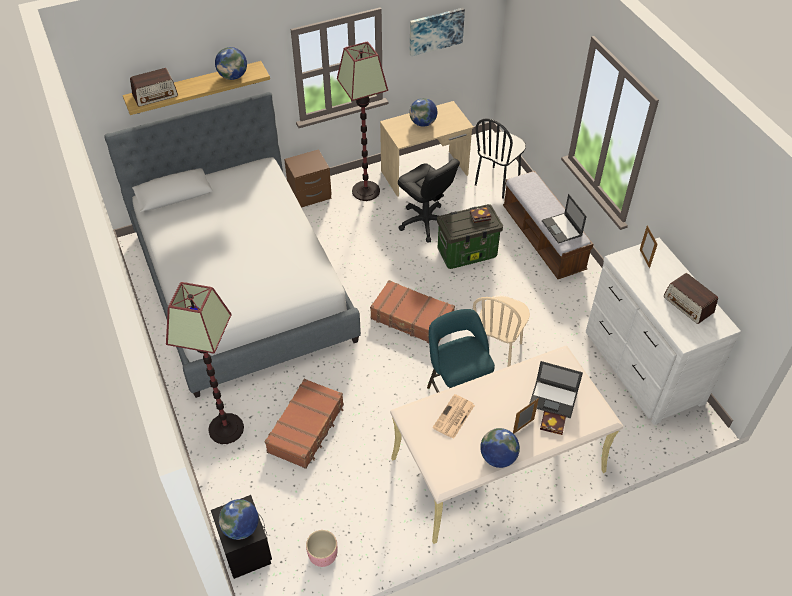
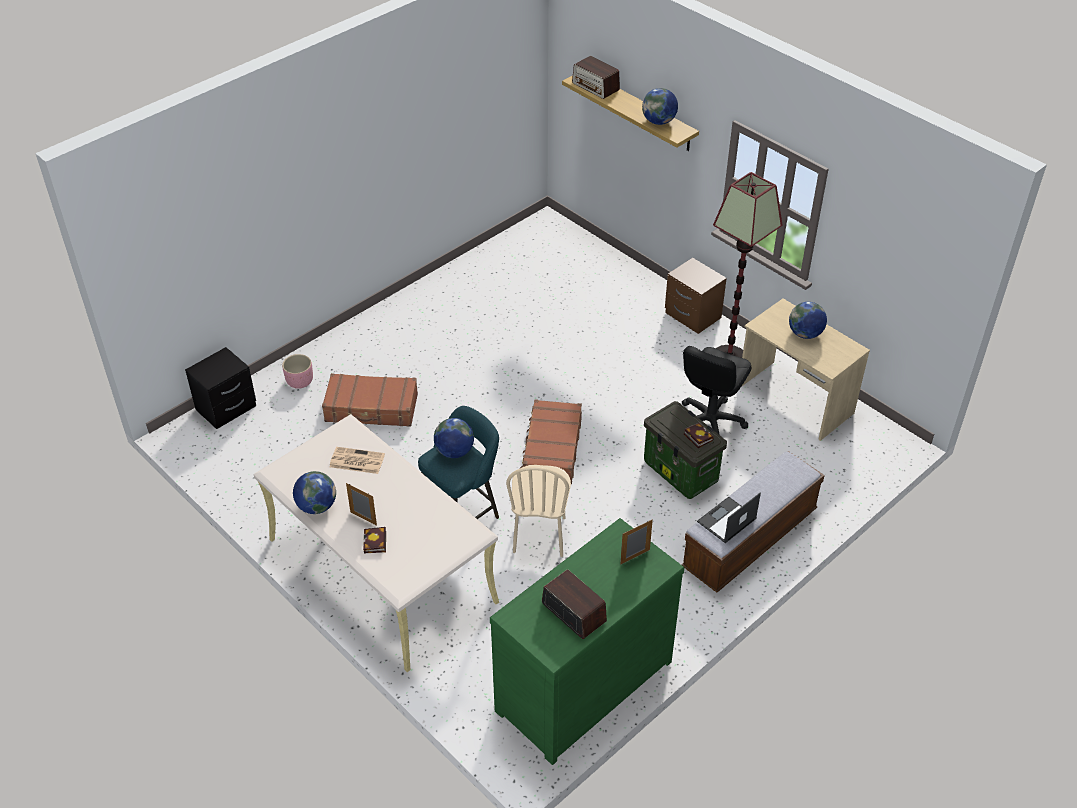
camera: 70 degrees right, 5 degrees down
(226, 428) = (350, 354): floor lamp -> none
(241, 528) = (212, 371): globe -> globe (454, 451)
(242, 286) = (530, 308): bed -> none
(322, 556) = (234, 461): pink planter -> pink planter (299, 382)
(436, 31) = (883, 248): picture -> none
(497, 182) = (827, 472): black chair -> none
(497, 351) = (540, 535): beige chair -> beige chair turned 90 degrees counterclockwise
(554, 399) = (411, 537): laptop -> none
(641, 367) = (581, 684): white dresser -> green dresser
(688, 305) = (573, 612): radio -> radio turned 105 degrees clockwise

